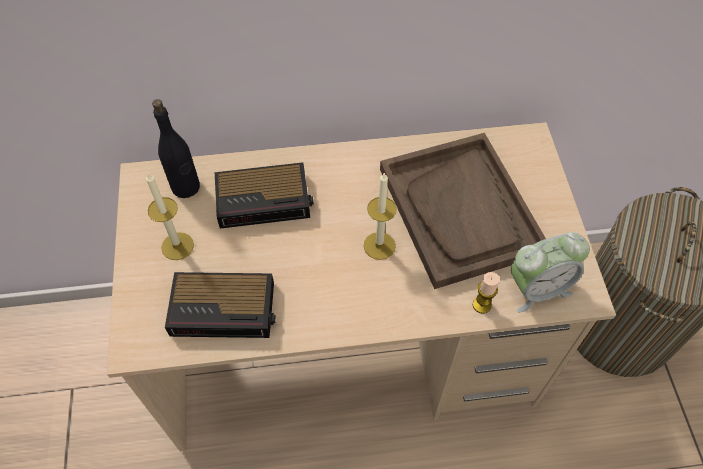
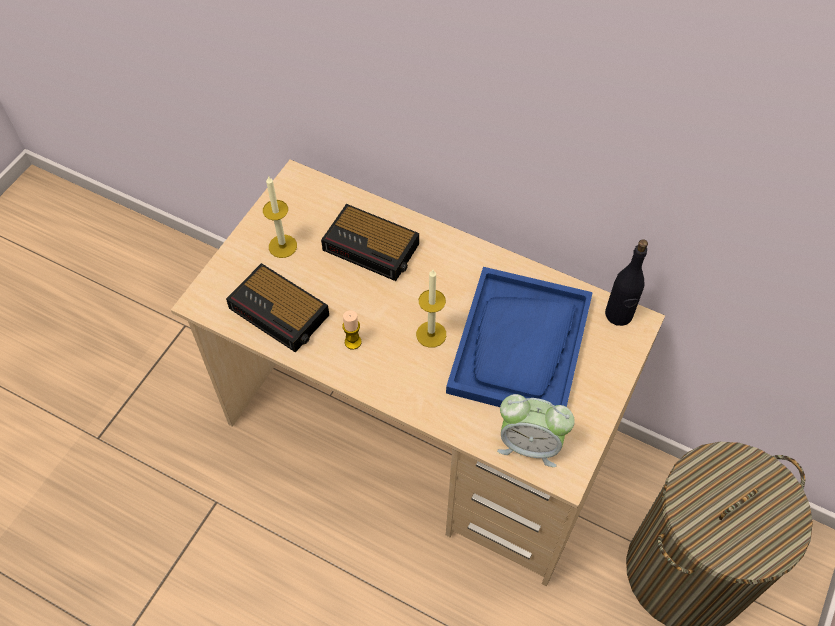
camera: 35 degrees right, 0 degrees up
(186, 187) = (322, 204): black bottle -> black bottle (619, 314)
(460, 210) = (520, 345): brown tray -> blue tray
(482, 305) = (473, 428): candle -> candle (353, 342)

